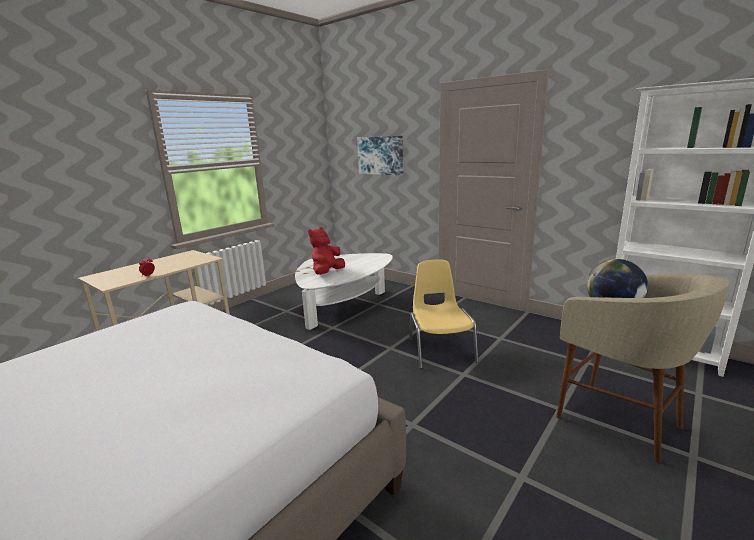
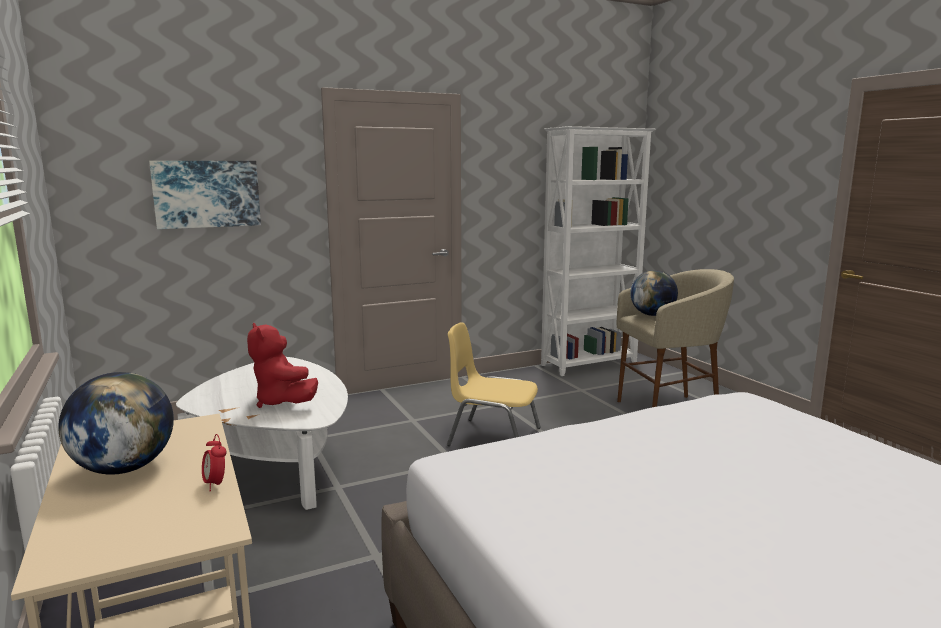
camera: 65 degrees left, 5 degrees down
(164, 263) = (124, 468): none -> globe

